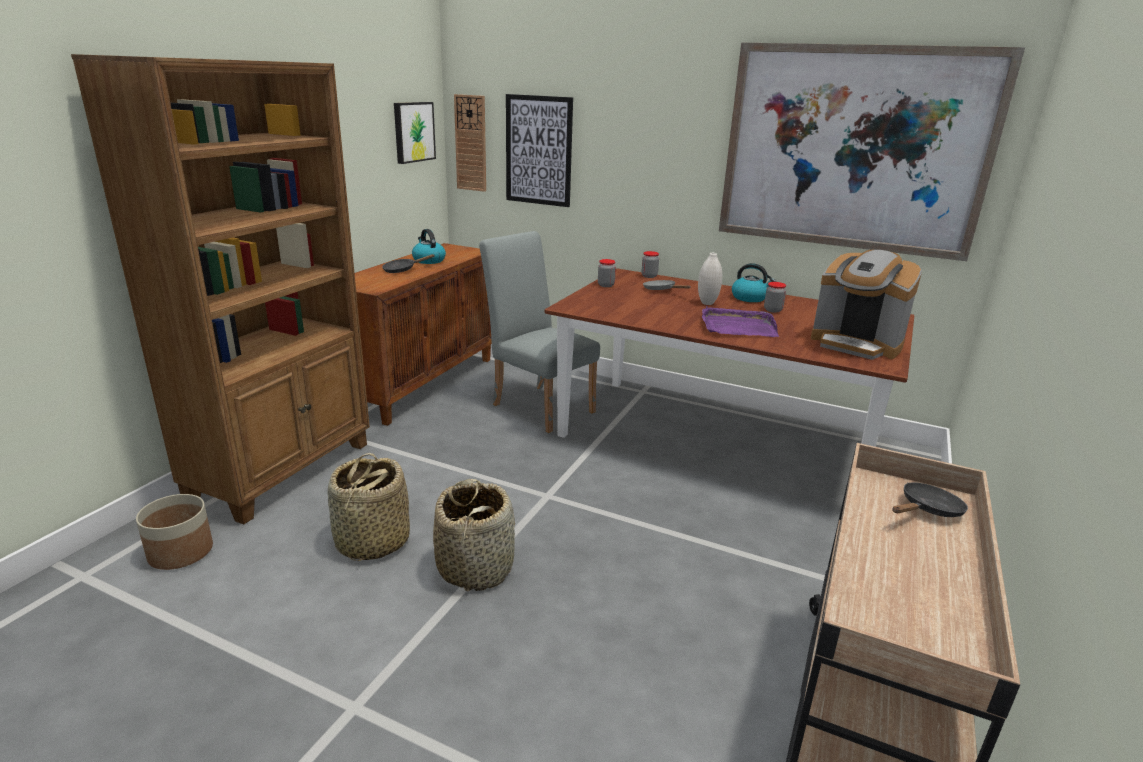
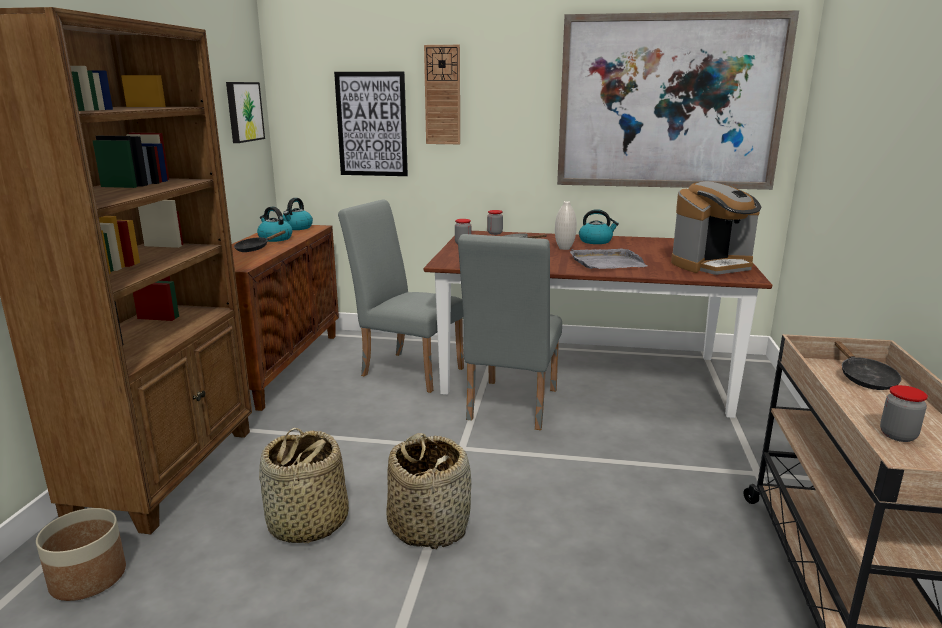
camera: 15 degrees left, 5 degrees down
(458, 250) = (297, 228): none -> kettle
(471, 143) = (298, 122): wall clock -> wall clock (442, 95)
(618, 462) = (510, 408): none -> grey chair
(737, 326) = (606, 263): purple tray -> grey tray
(773, 310) = (623, 248): jar -> jar (898, 435)
(856, 344) = (712, 265): coffee machine -> coffee machine turned 45 degrees counterclockwise
(927, 510) = (864, 378): black frying pan -> black frying pan turned 135 degrees clockwise

